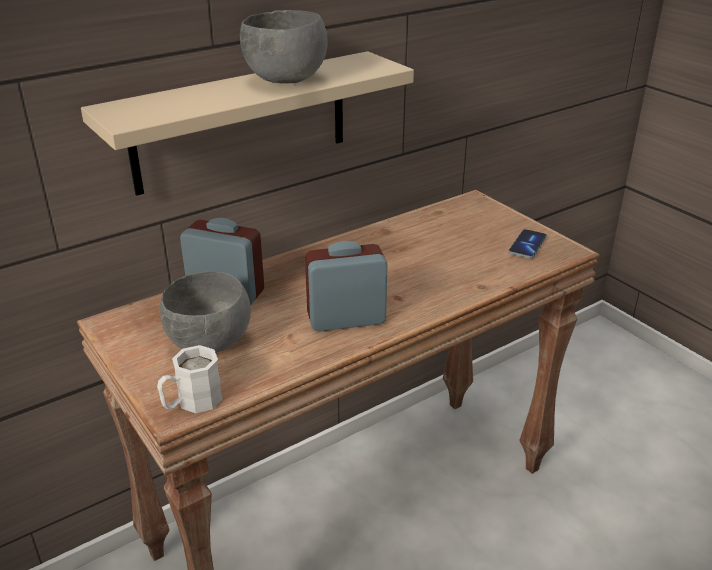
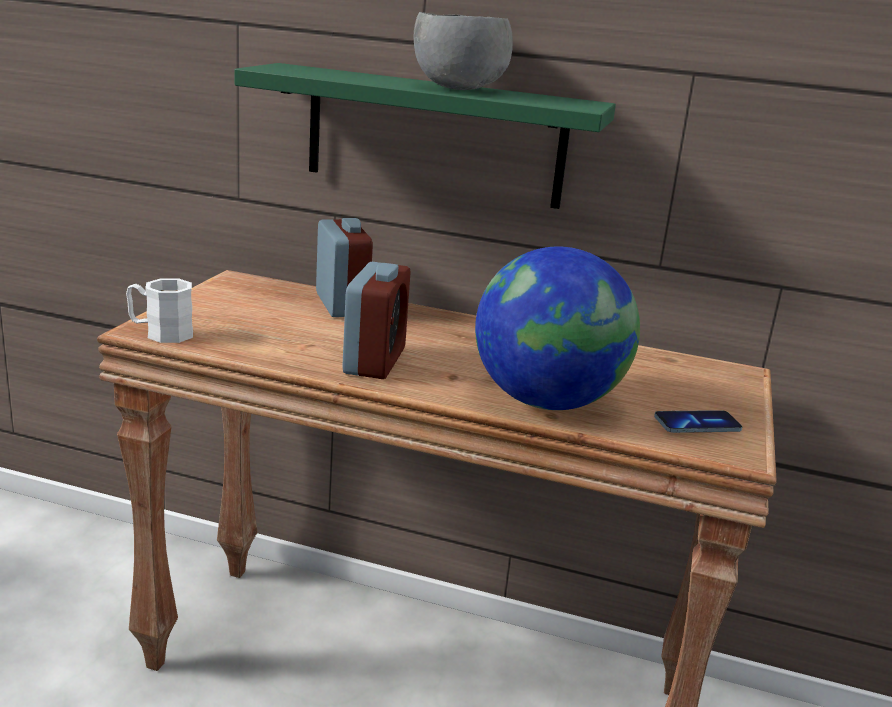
camera: 50 degrees right, 10 degrees down
(210, 344) = (253, 318): grey bowl -> none
(242, 122) = (434, 136): beige shelf -> green shelf
(346, 319) = (374, 361): alarm clock -> alarm clock turned 60 degrees clockwise
(462, 279) = (546, 402): none -> globe

